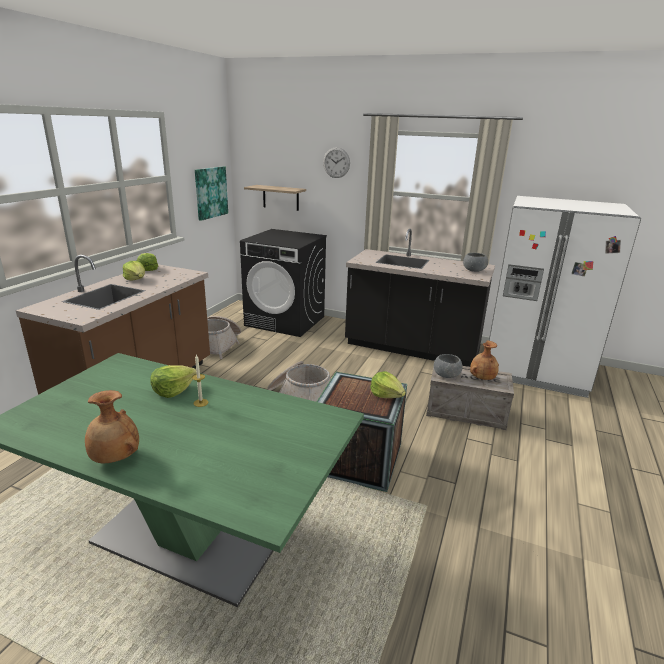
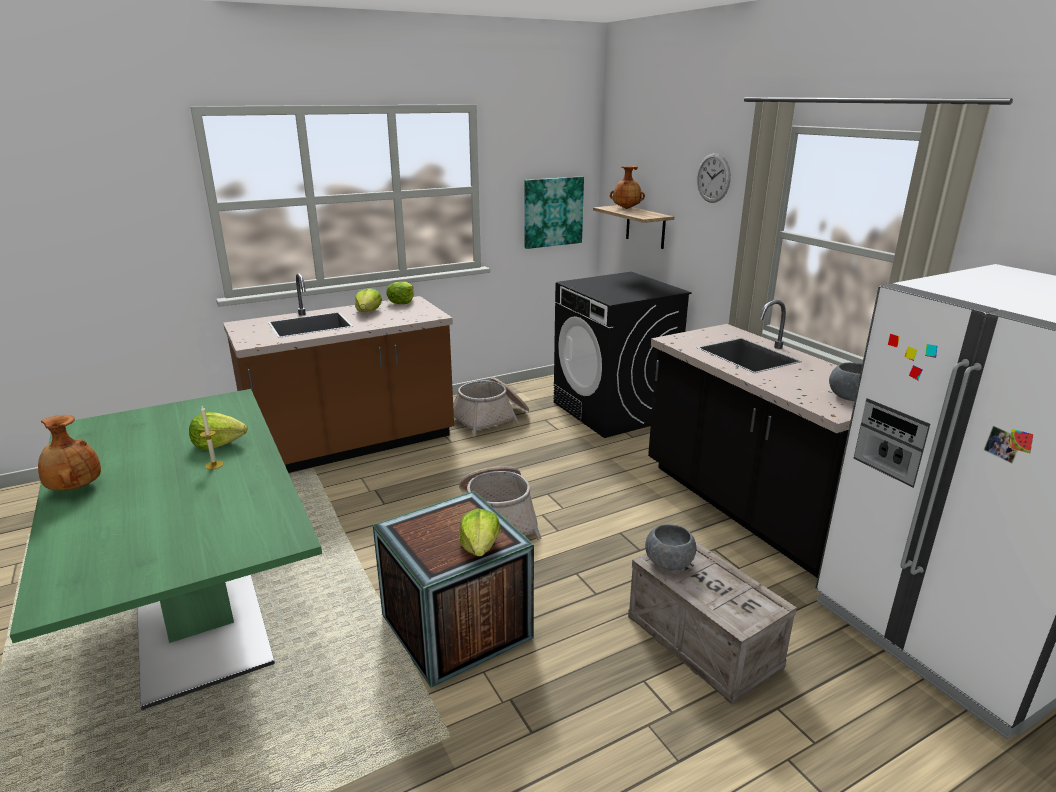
camera: 40 degrees right, 0 degrees up
(482, 378) = (723, 592): brown vase -> brown vase (626, 208)

